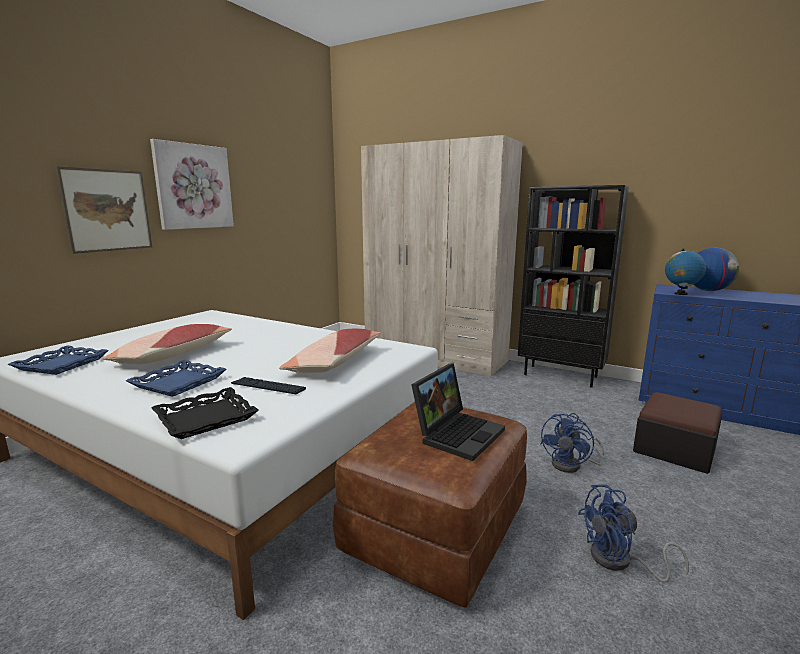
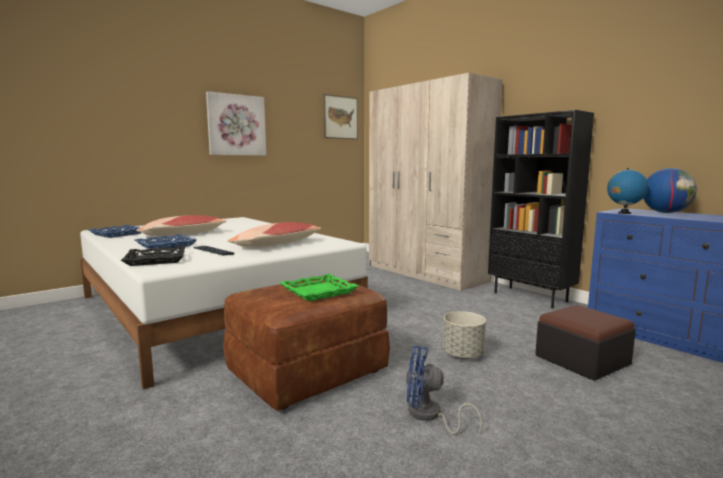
camera: 20 degrees right, 5 degrees down
(107, 210) = (172, 140): picture -> picture (340, 117)
(457, 433) = (318, 291): laptop -> green tray
(572, 465) = (463, 355): blue fan -> grey planter

